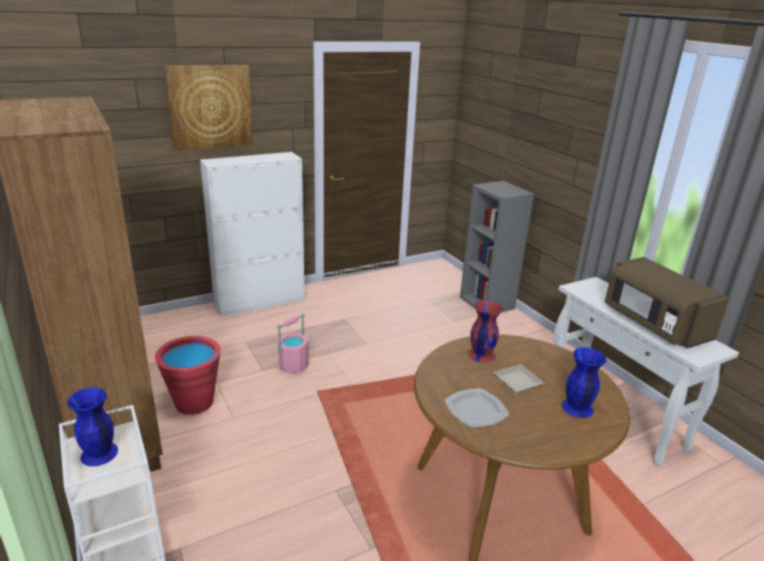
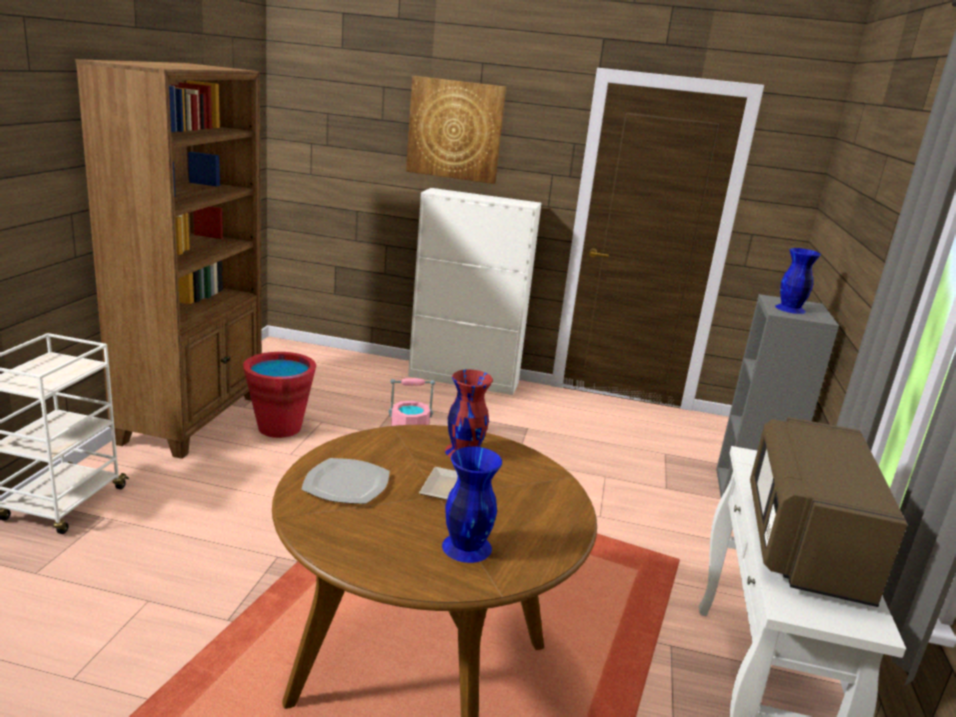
camera: 40 degrees right, 5 degrees down
(98, 454) = (48, 368): blue vase -> blue vase (789, 309)

